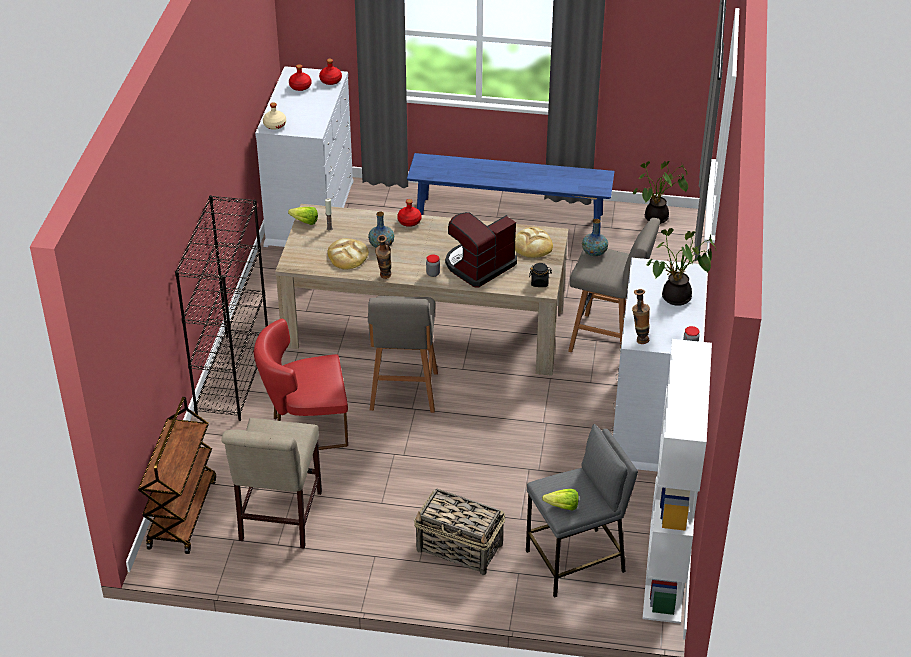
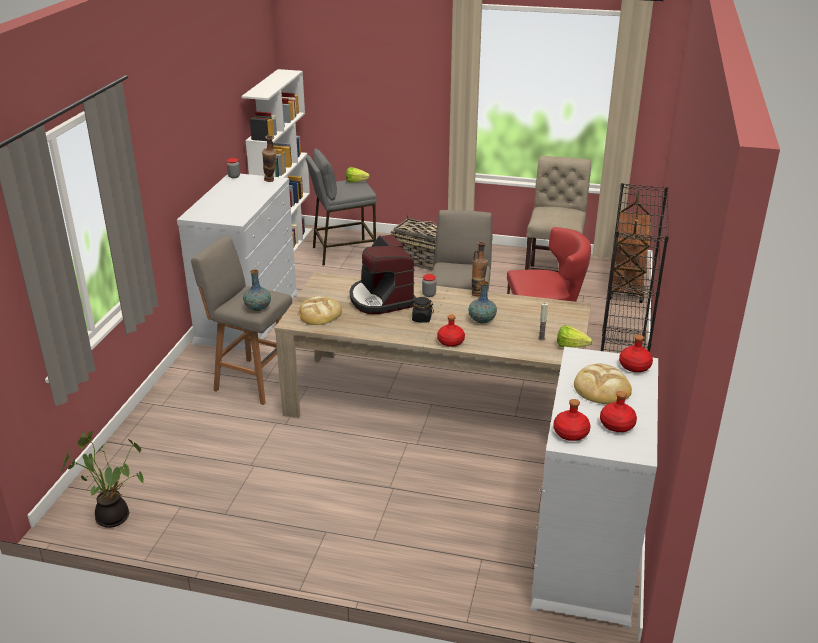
camera: 175 degrees left, 10 degrees down
(274, 125) = (635, 366): beige bottle -> red bottle
(347, 256) = (517, 312): bread -> bread (601, 388)
(479, 265) = (381, 299): coffee machine -> coffee machine turned 105 degrees clockwise
(509, 216) = (307, 532): blue bench -> none
(539, 282) = (325, 283): black jar -> black jar (421, 318)
(675, 299) = (224, 200): potted plant -> none

